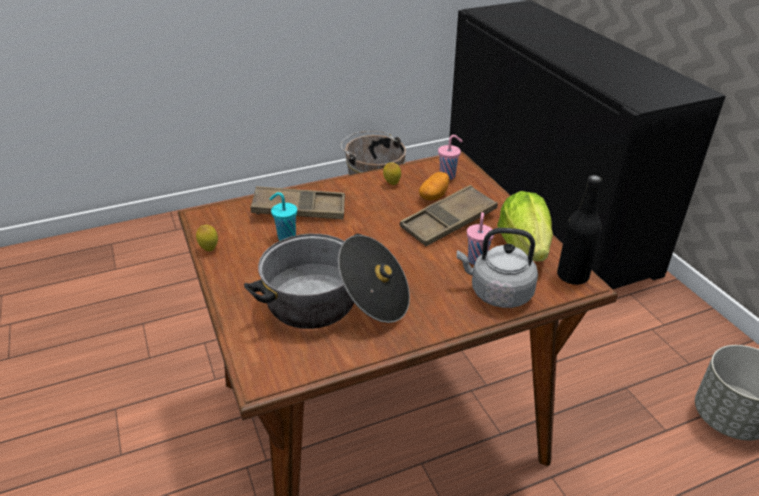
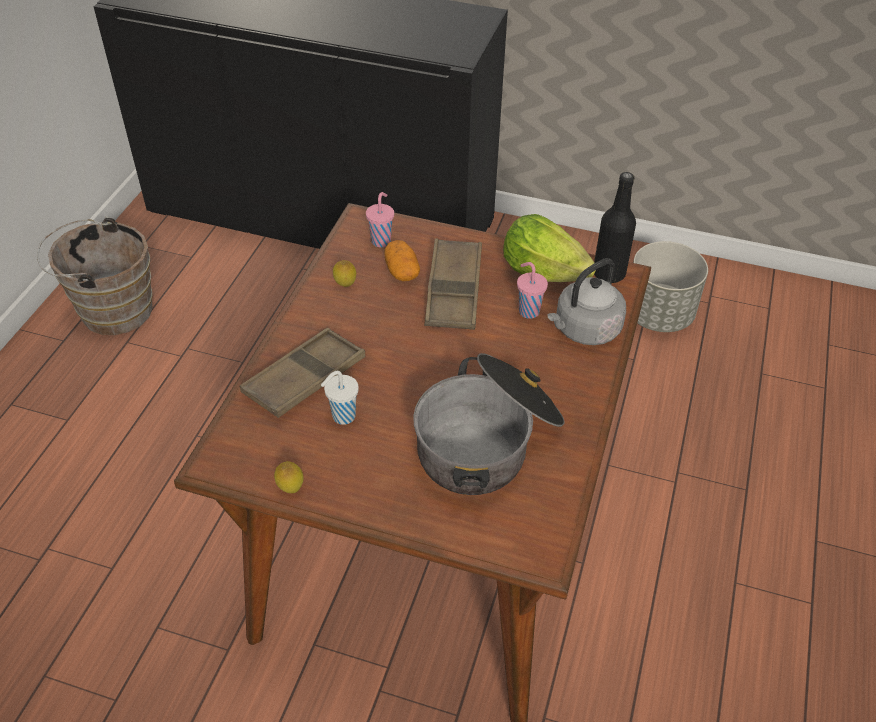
camera: 50 degrees left, 10 degrees up
(285, 237) = (342, 416): turquoise cup -> white cup

